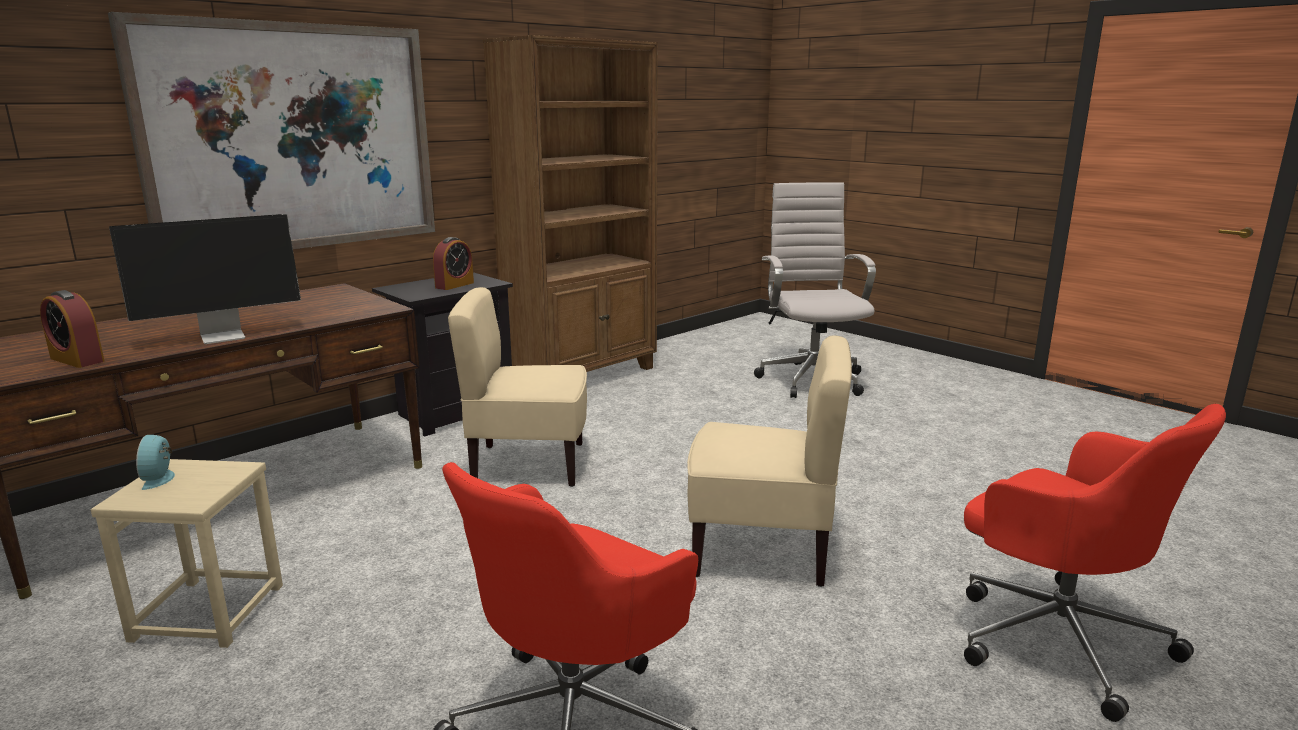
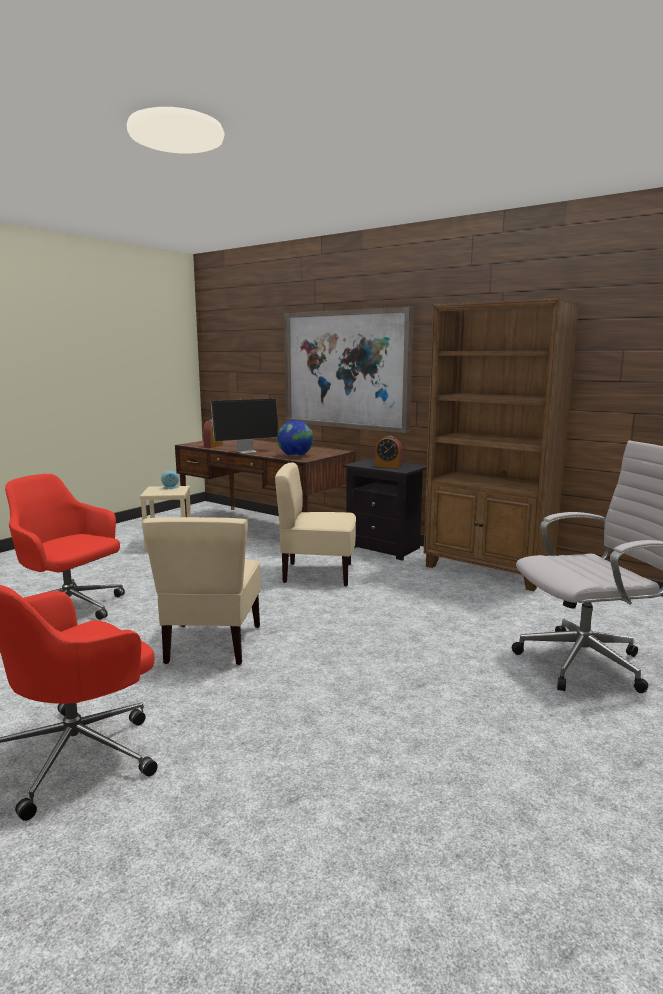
camera: 80 degrees right, 5 degrees down
(224, 336) = (247, 451): monitor -> monitor turned 75 degrees counterclockwise
(340, 310) = (295, 456): none -> globe
(528, 464) = (317, 574): beige chair -> beige chair turned 75 degrees counterclockwise

